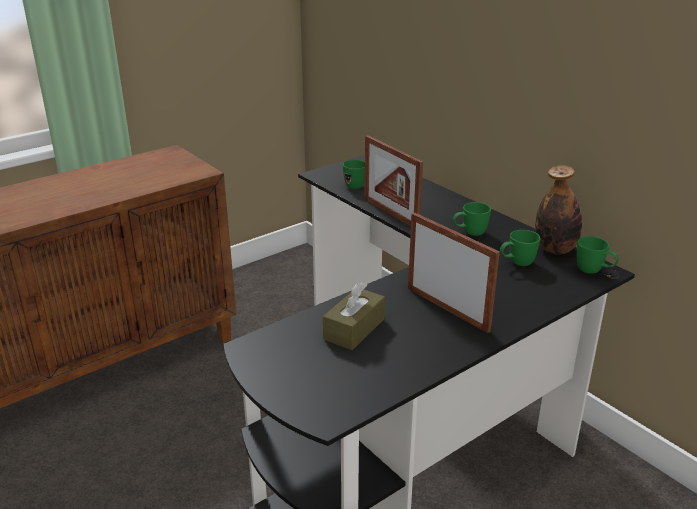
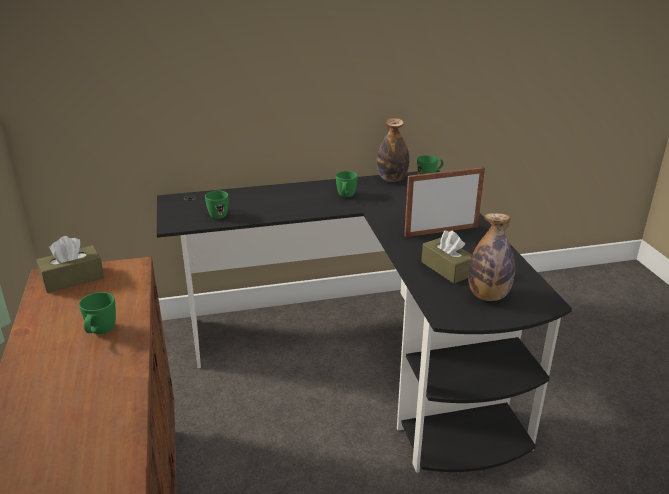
camera: 65 degrees left, 0 degrees up
(171, 159) = (73, 278): none -> brown tissue box
(311, 368) = (488, 296): none -> bottle
(390, 213) = (284, 214): picture frame -> none
(516, 263) = (400, 195): green mug -> green mug (100, 333)

